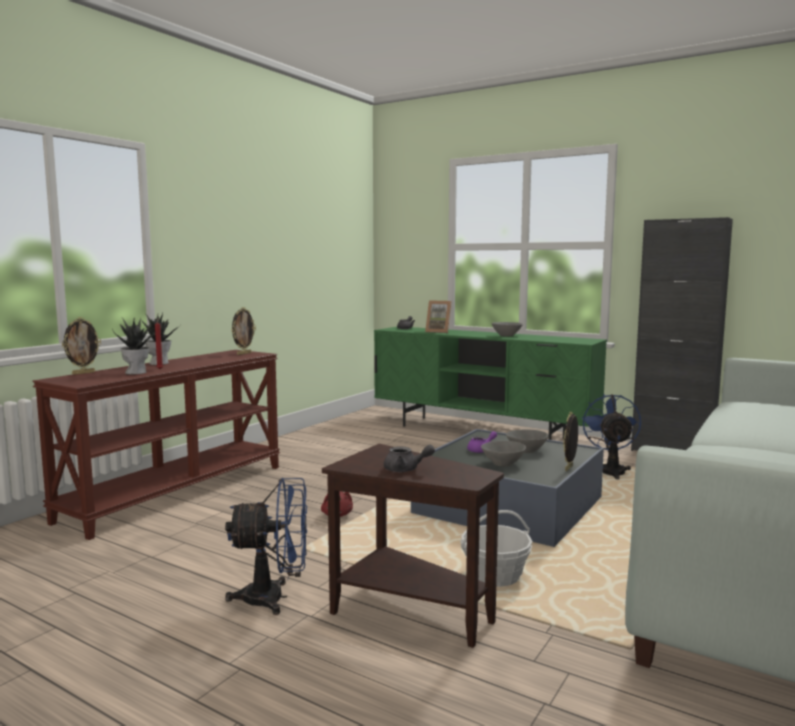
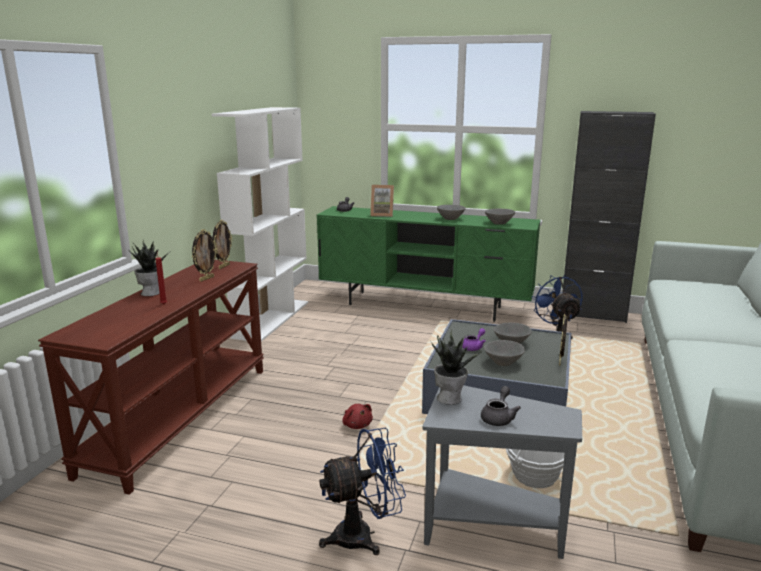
camera: 15 degrees left, 10 degrees up
(83, 373) = (84, 320): picture frame -> picture frame (206, 279)
(137, 372) = (145, 313): potted plant -> potted plant (450, 398)
(318, 431) = (271, 319): none -> white bookcase
(406, 469) = (498, 417): grey teapot -> grey teapot turned 60 degrees counterclockwise
(409, 611) = (488, 528): brown side table -> grey side table
(555, 339) = (498, 223): none -> grey bowl

